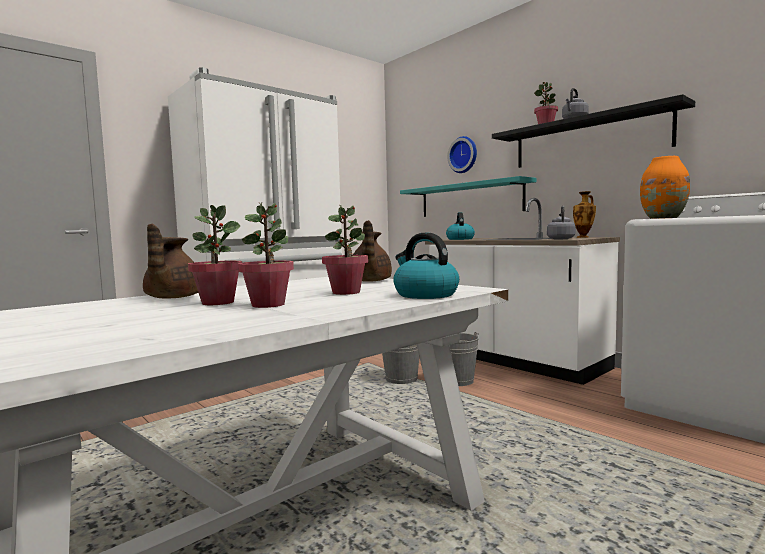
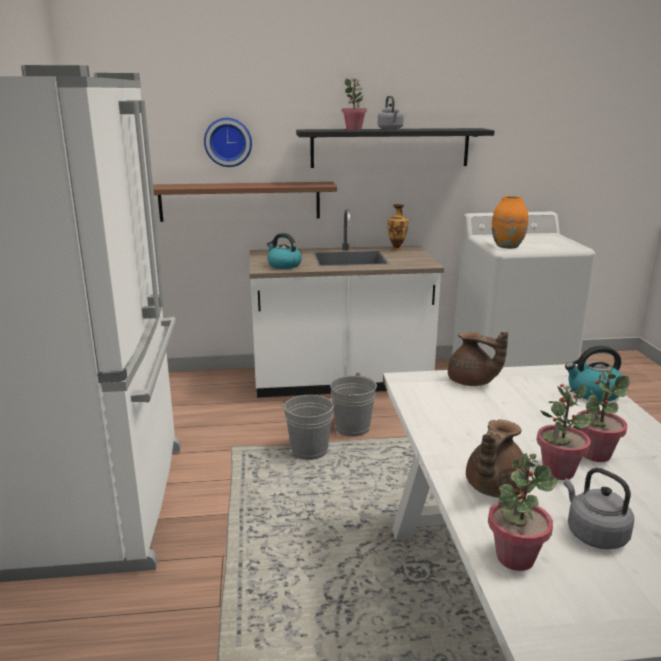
camera: 55 degrees left, 15 degrees up
(171, 298) = (493, 488): brown teapot -> brown teapot turned 90 degrees clockwise
(346, 292) = (546, 410): potted plant -> potted plant (515, 557)
(469, 199) = (240, 201): turquoise shelf -> brown shelf
(560, 239) = (413, 263): grey kettle -> grey kettle (593, 534)

